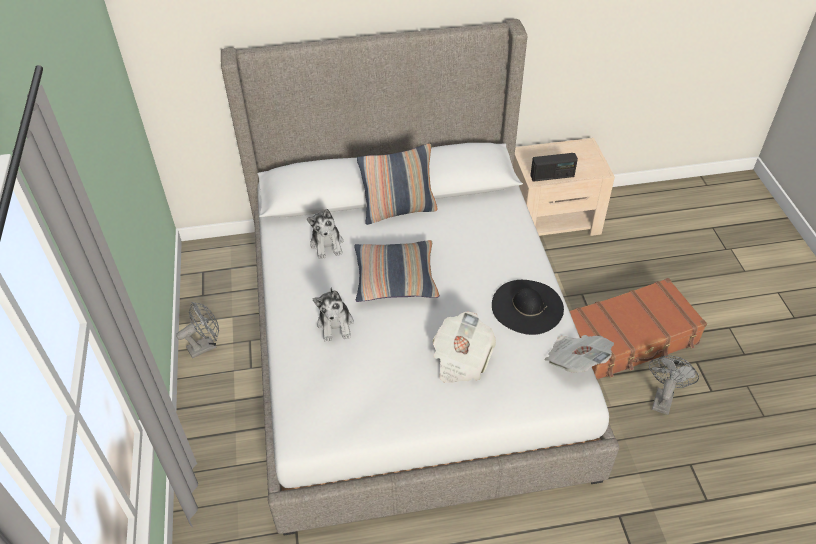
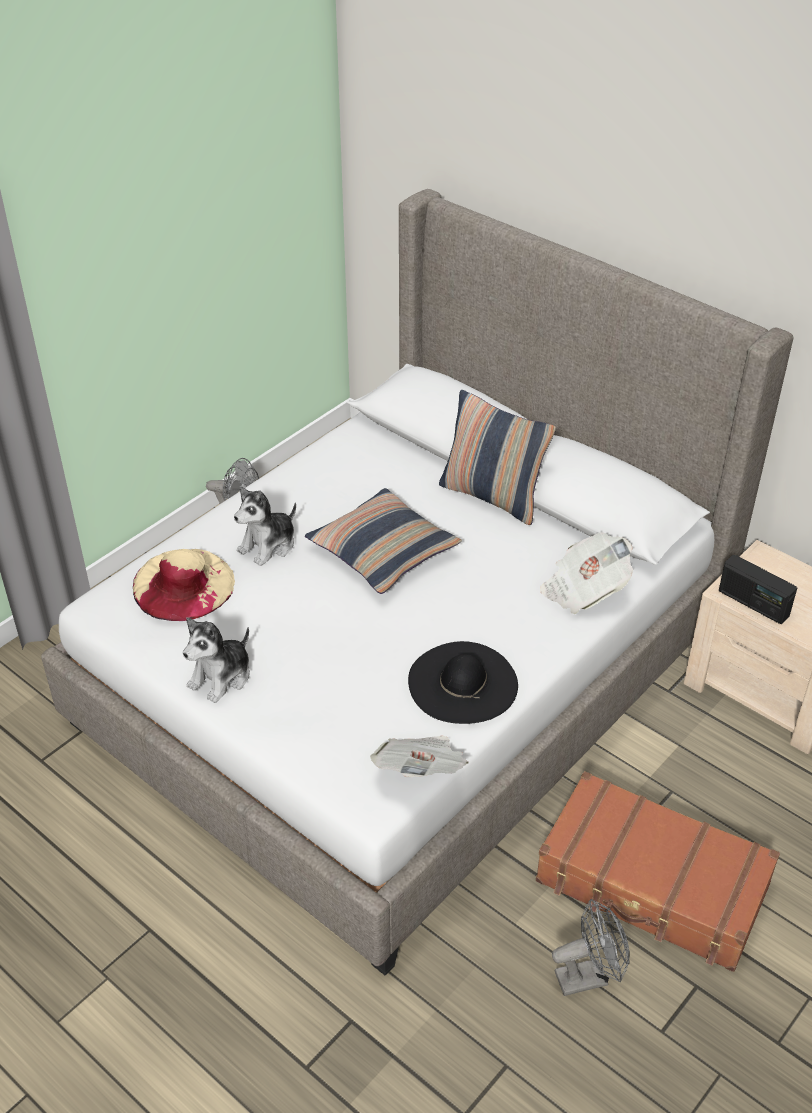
camera: 50 degrees right, 5 degrees down
(327, 244) = (375, 475): plush toy -> plush toy (221, 677)
(329, 383) = (183, 584): none -> beige hat
(461, 359) = (319, 668): newspaper -> newspaper (584, 589)

